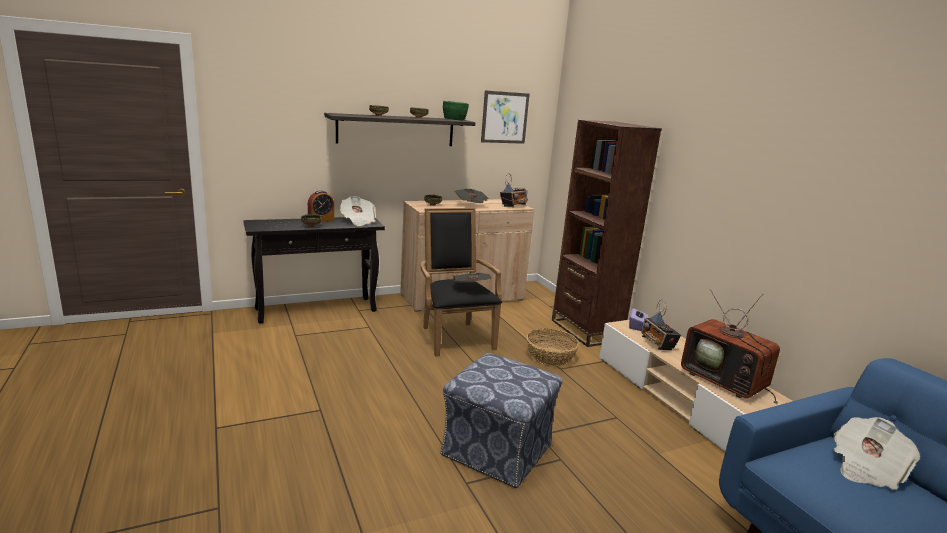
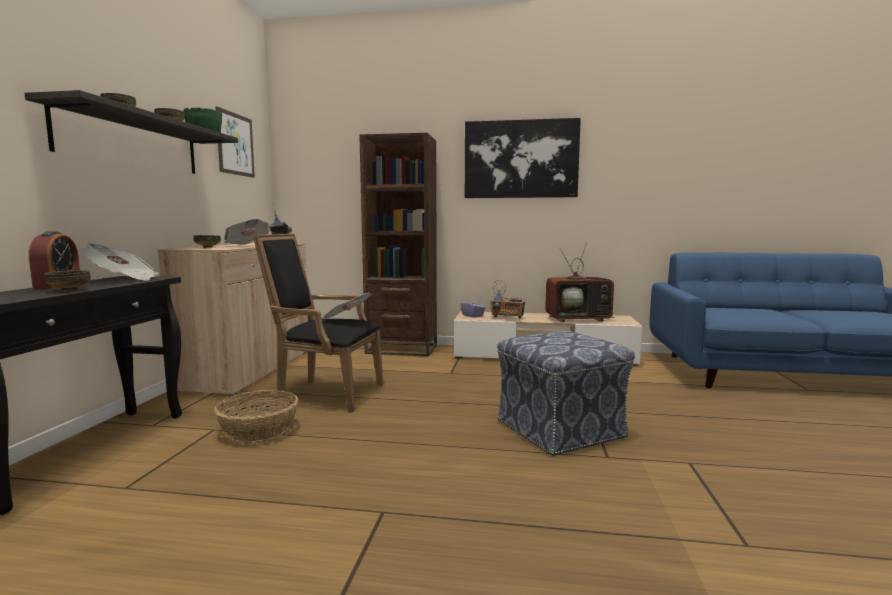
camera: 55 degrees left, 10 degrees down
(550, 356) = (426, 370): basket -> basket (259, 429)
(736, 165) = (520, 159): none -> picture
(866, 468) = (727, 308): newspaper -> none

